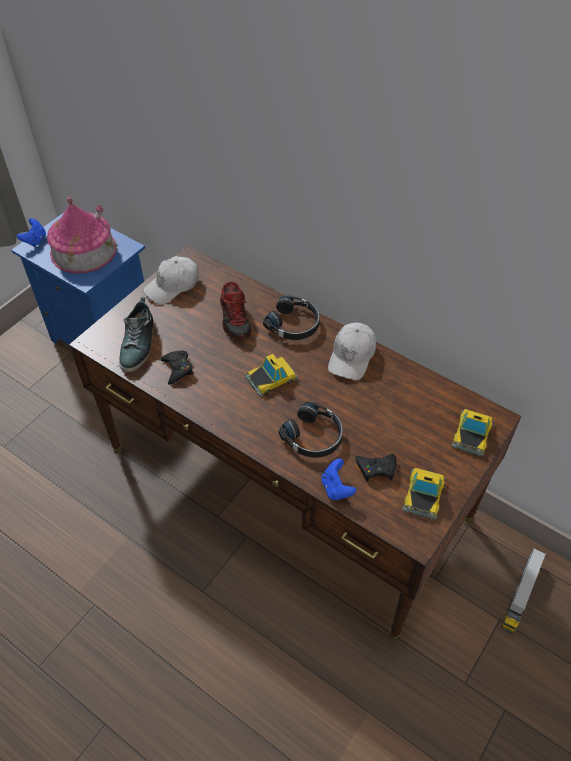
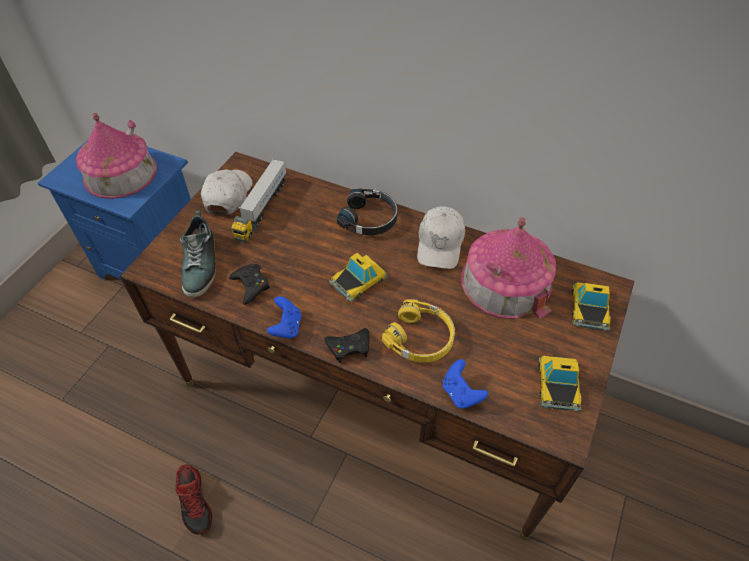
camera: 10 degrees left, 0 degrees up
(35, 240) = (63, 169): blue game controller -> blue game controller (286, 327)
(173, 286) = (228, 196): white cap -> white cap turned 150 degrees clockwise
(236, 318) = (305, 221): shoe -> shoe (195, 501)
(313, 436) = (421, 338): black headphones -> yellow headphones
(376, 468) = (499, 363): black game controller -> black game controller (349, 347)
(402, 399) = (506, 282): none -> toy house
(520, 594) = (639, 465): toy truck -> toy truck (261, 209)

